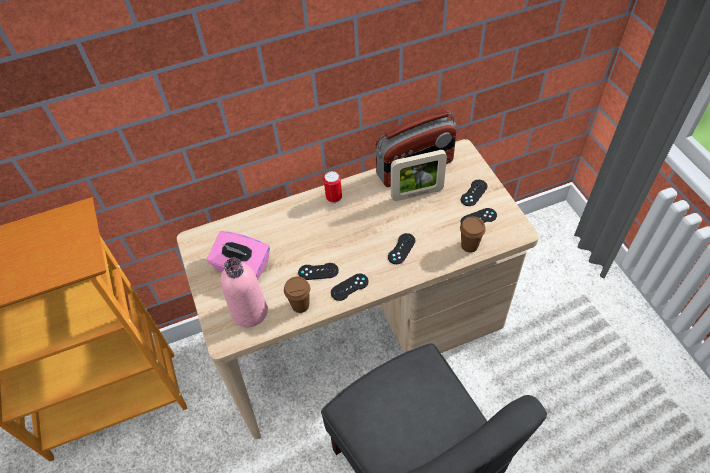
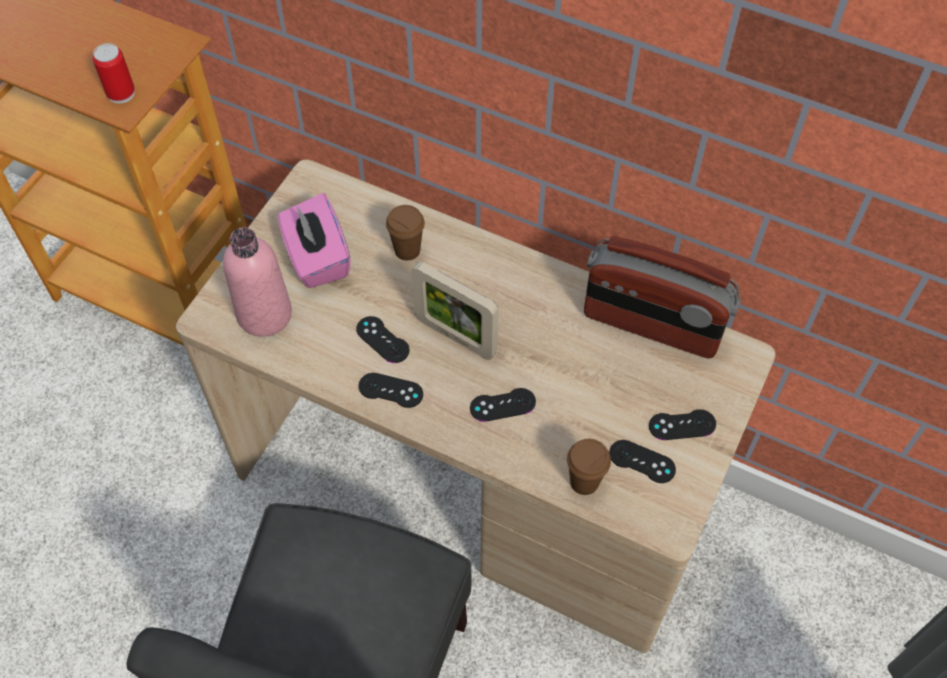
camera: 45 degrees right, 5 degrees up
(300, 305) = (318, 358): brown cup -> brown cup (407, 250)
(334, 197) = (510, 270): can -> can (121, 93)
(417, 194) = (611, 358): picture frame -> picture frame (455, 336)

